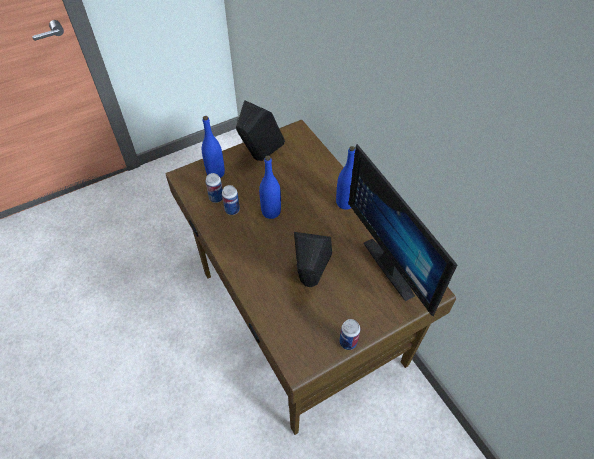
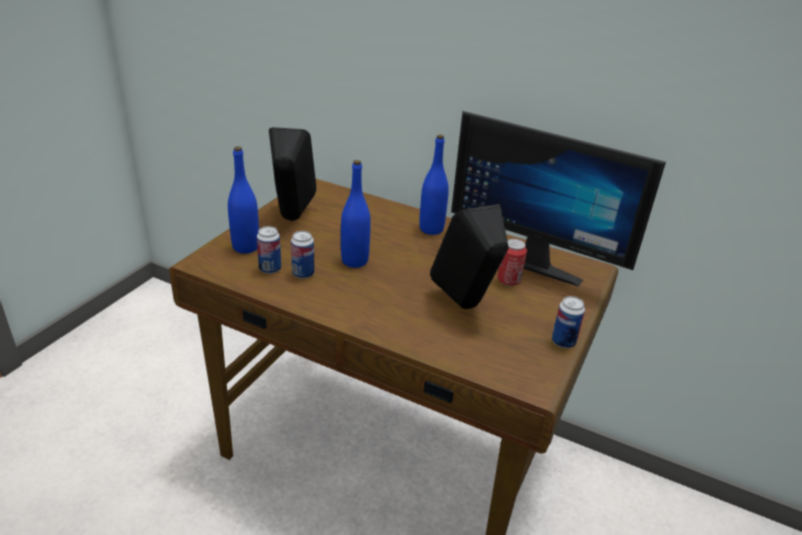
camera: 35 degrees left, 20 degrees down
(358, 273) = (509, 280): none -> can

